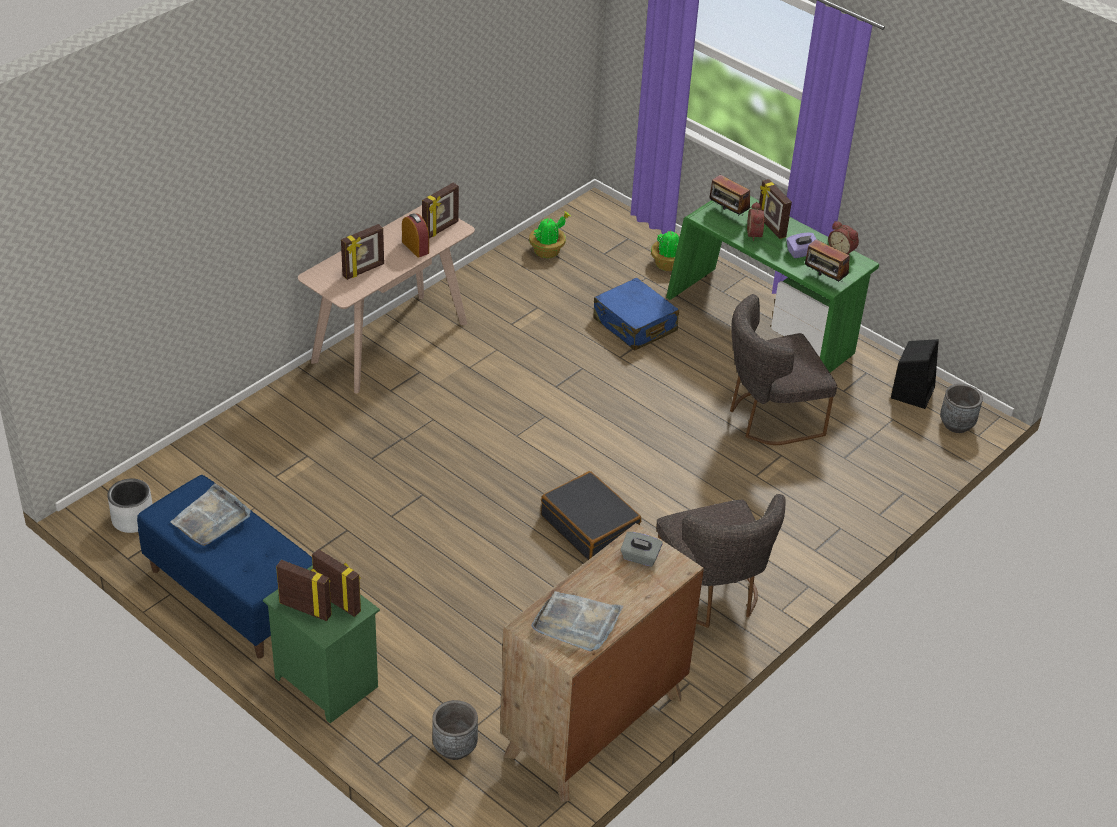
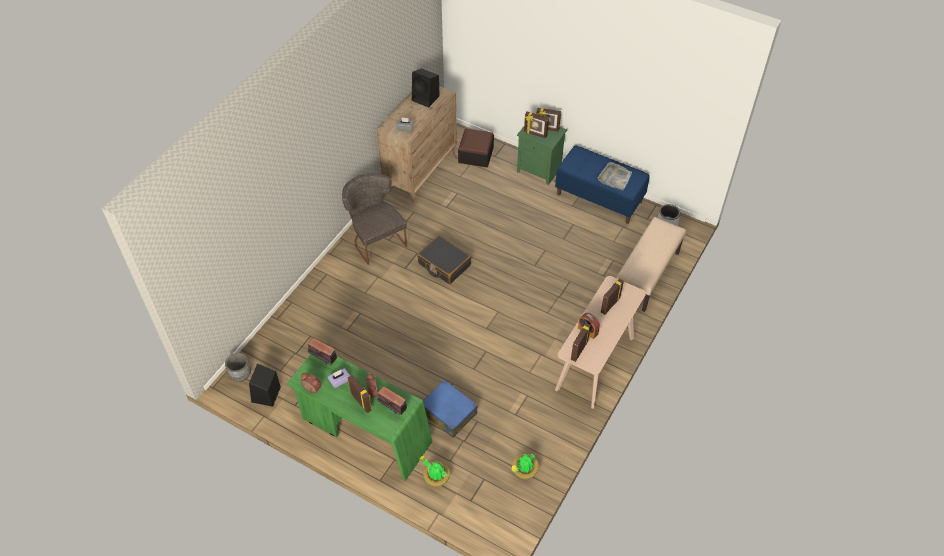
camera: 170 degrees right, 10 degrees up
(230, 441) = (647, 276): none -> beige bench
(454, 747) = (476, 155): grey planter -> ottoman
(576, 623) = (426, 98): grey tray -> black speaker
(769, 418) = (355, 355): grey chair -> none

